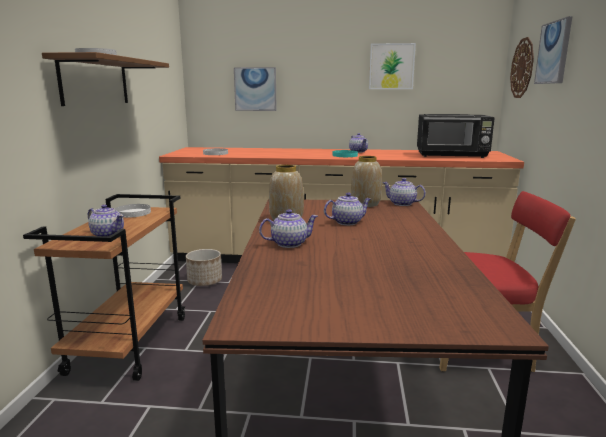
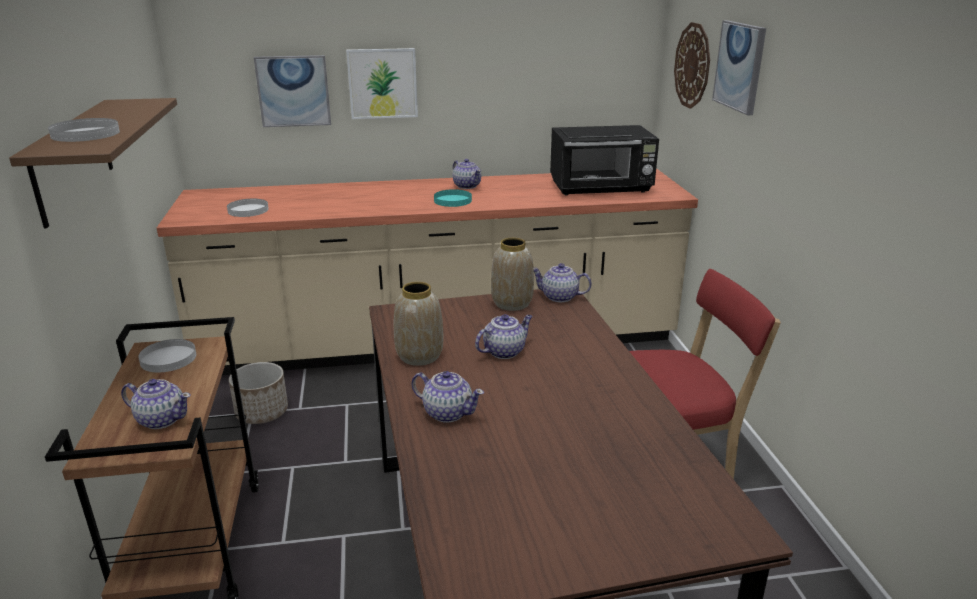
camera: 15 degrees left, 10 degrees up
(288, 243) = (447, 412): teapot -> teapot turned 60 degrees clockwise
(391, 66) = (506, 51): picture -> picture (382, 83)

